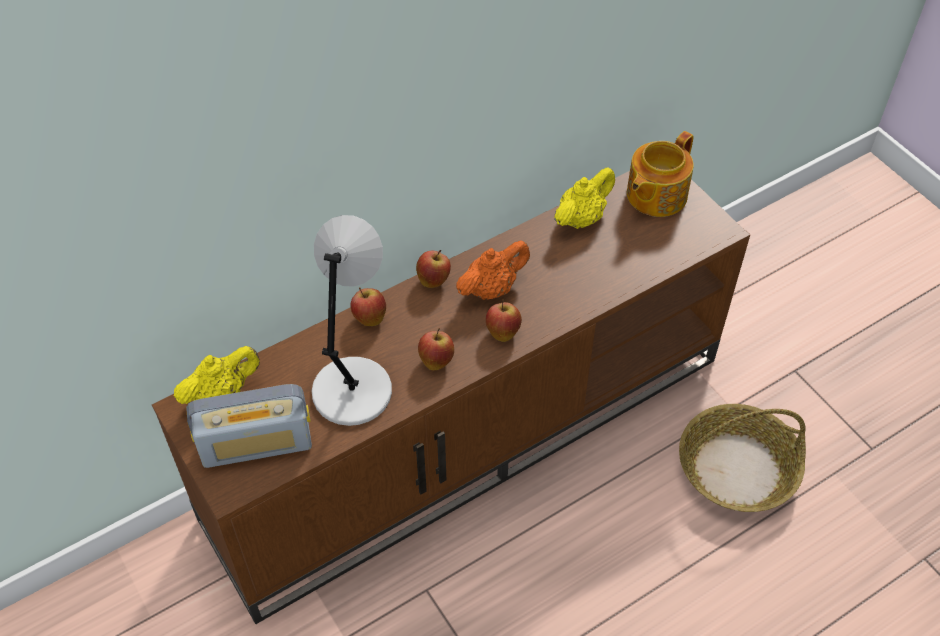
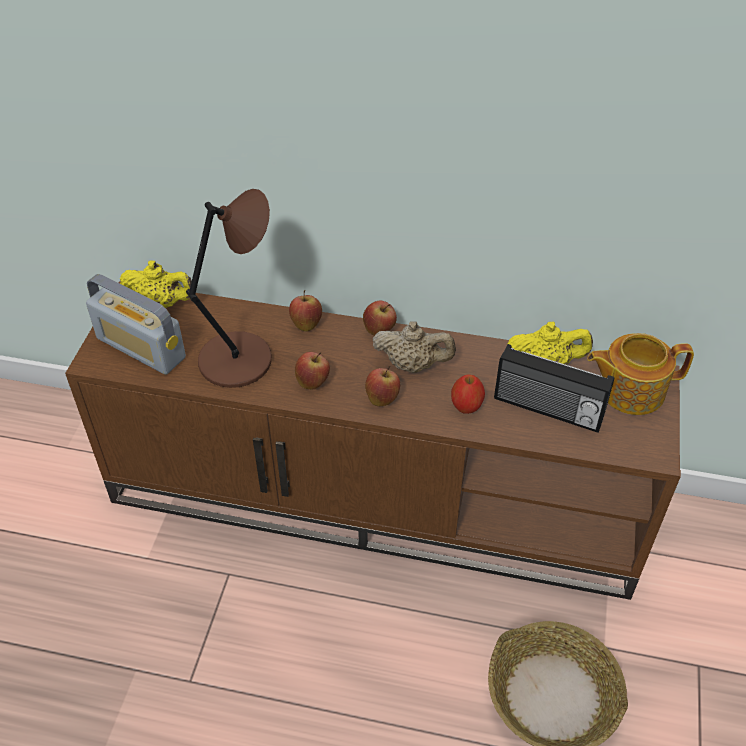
camera: 45 degrees right, 5 degrees down
(353, 387) = (239, 358): grey table lamp -> brown table lamp
(492, 288) = (413, 365): orange teapot -> beige teapot
(567, 291) = (466, 406): none -> apple
(621, 251) = (547, 409): none -> radio

